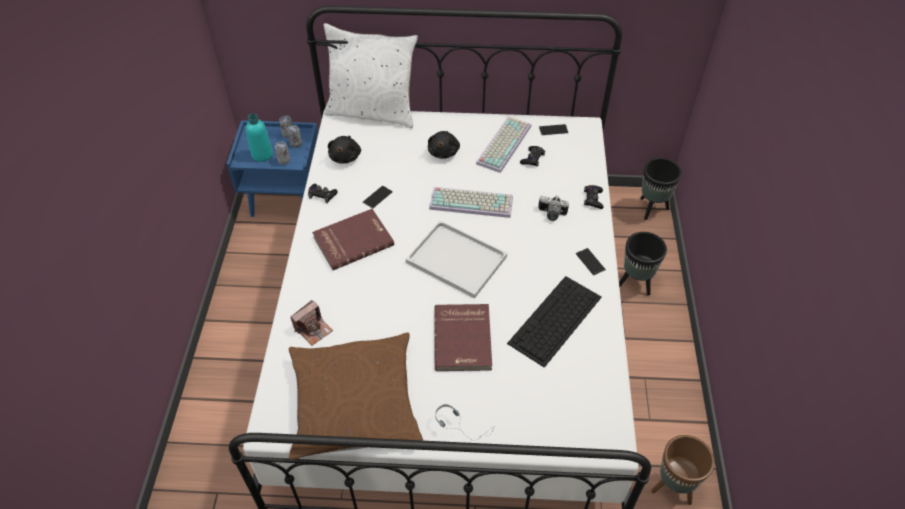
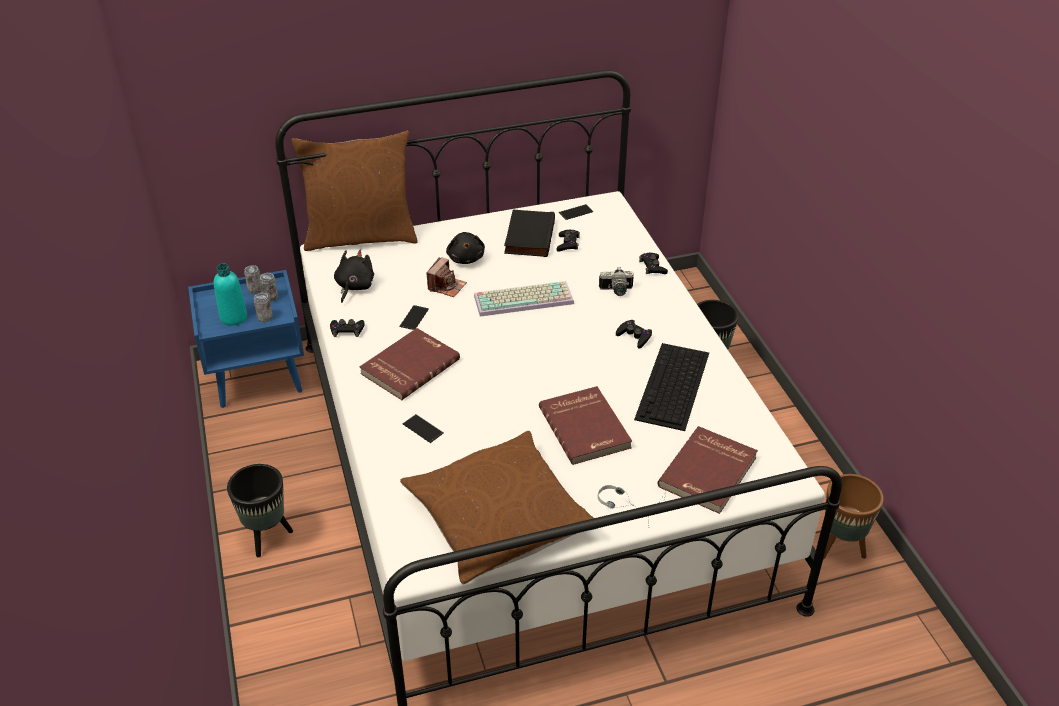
camera: 20 degrees left, 10 degrees down
(313, 329) = (411, 462): camera -> camera (446, 286)
(346, 156) = (354, 287): black plush toy -> black plush toy turned 150 degrees counterclockwise
(372, 111) = (361, 236): white pillow -> brown pillow
(458, 260) = (539, 356): white tray -> none
(503, 143) = (528, 236): keyboard -> black book
(545, 263) = (634, 336): none -> black game controller
(545, 415) = (709, 472): none -> red book
(590, 261) = (680, 324): phone -> phone (423, 429)
(651, 208) = (690, 290): black planter -> black planter (267, 537)

